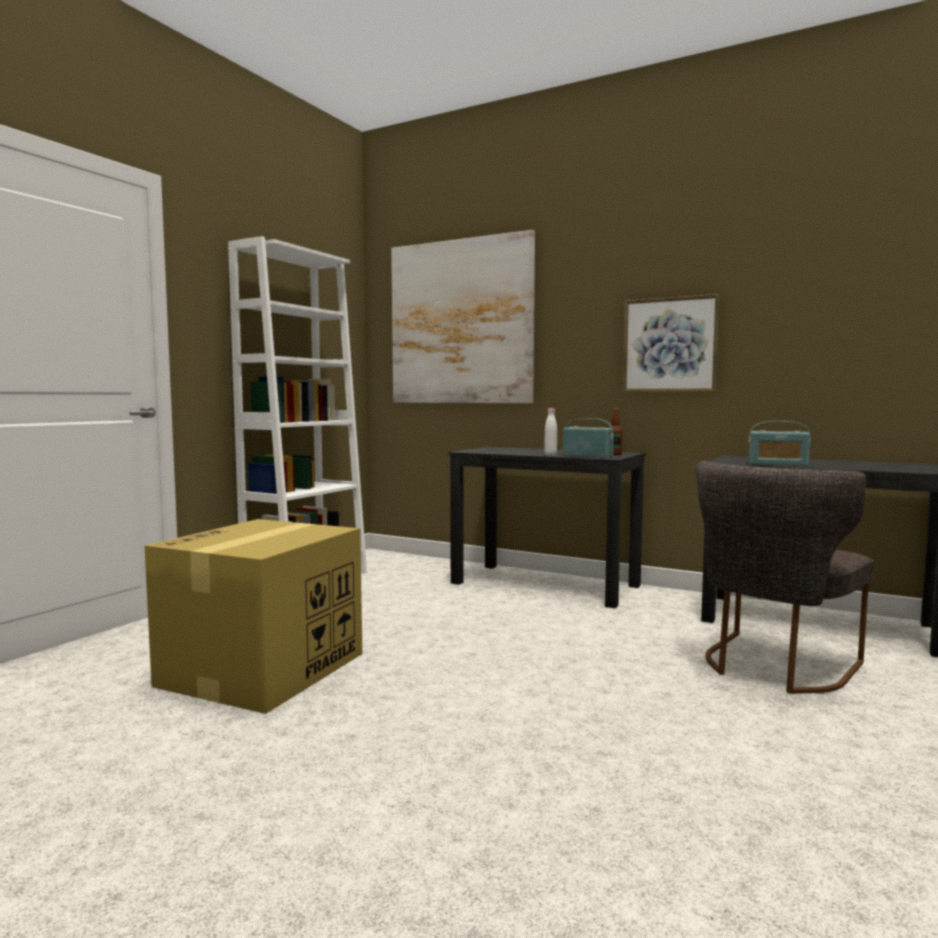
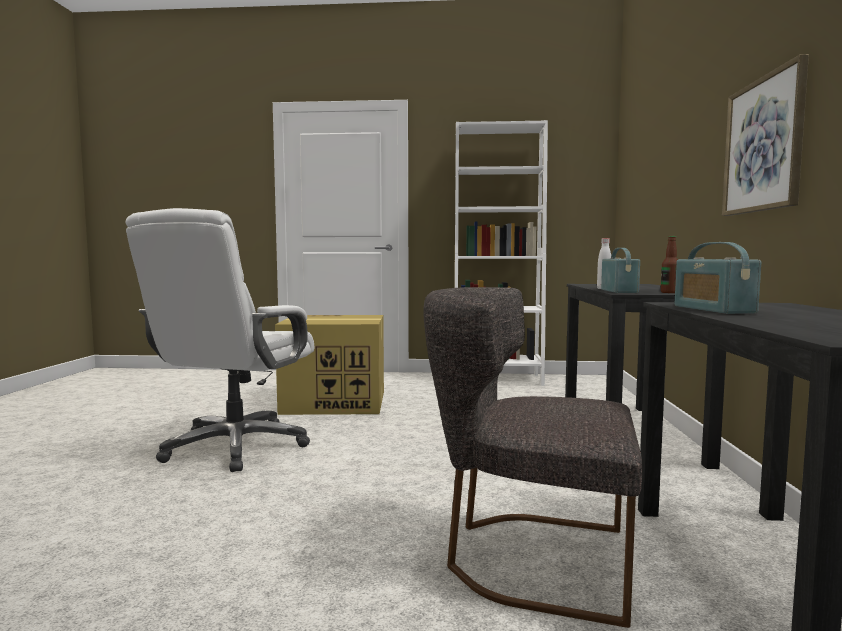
camera: 65 degrees right, 0 degrees up
(399, 758) = (235, 447): none -> white office chair
(461, 322) = (649, 156): picture -> none

